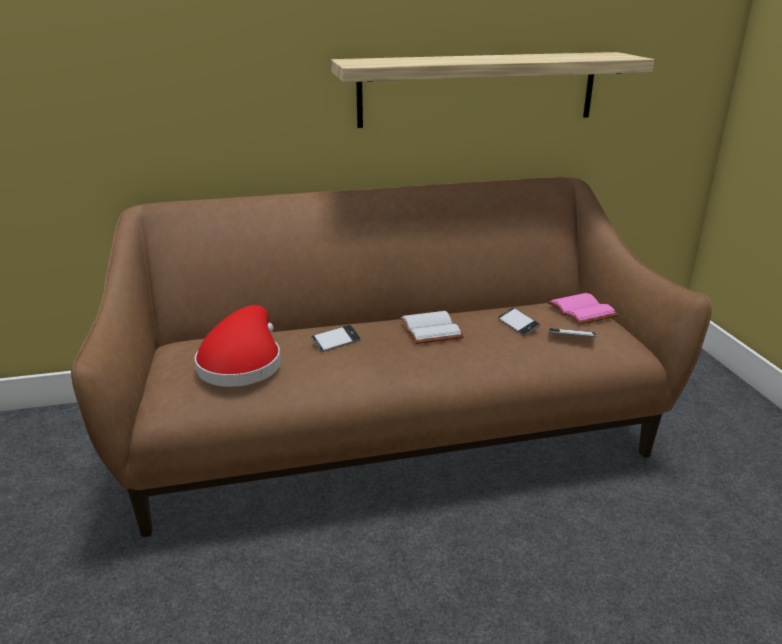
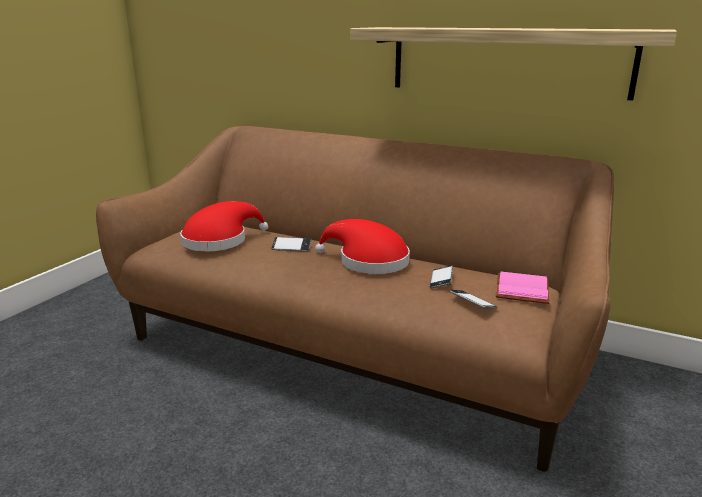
camera: 40 degrees right, 5 degrees down
(433, 329) = (368, 261): white book -> red hat

